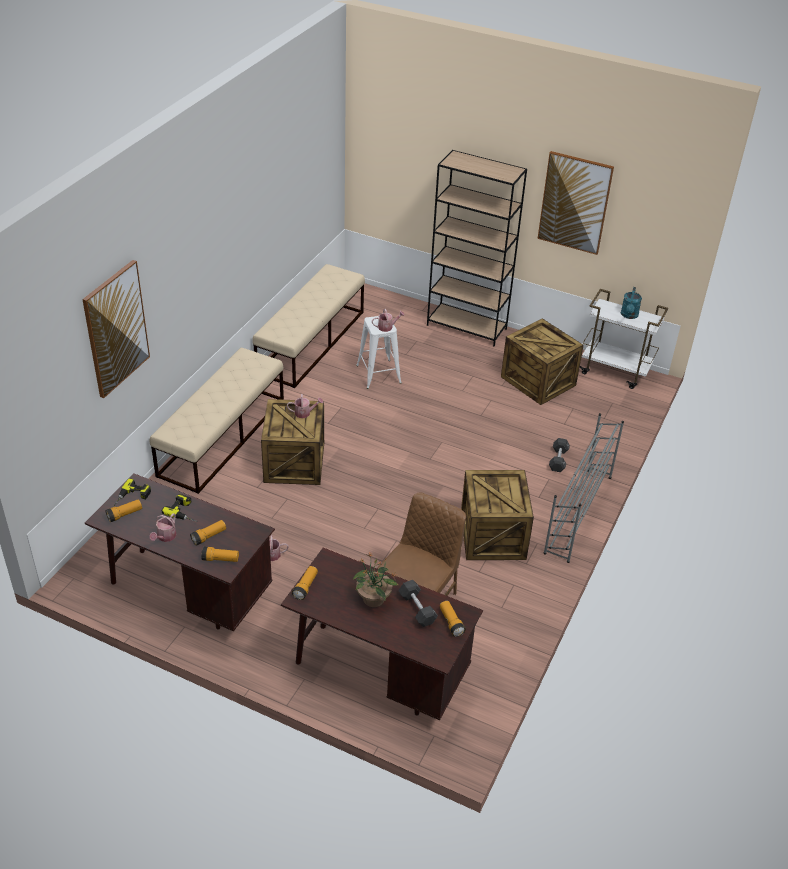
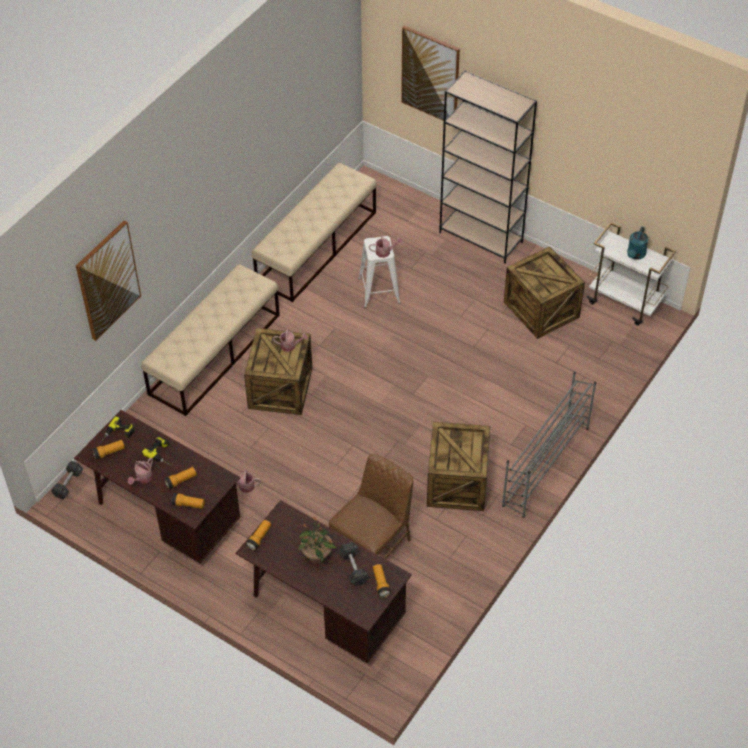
camera: 10 degrees right, 10 degrees up
(558, 460) = (540, 404): black dumbbell -> black dumbbell (68, 484)
(575, 203) = (584, 138): picture -> picture (430, 75)

